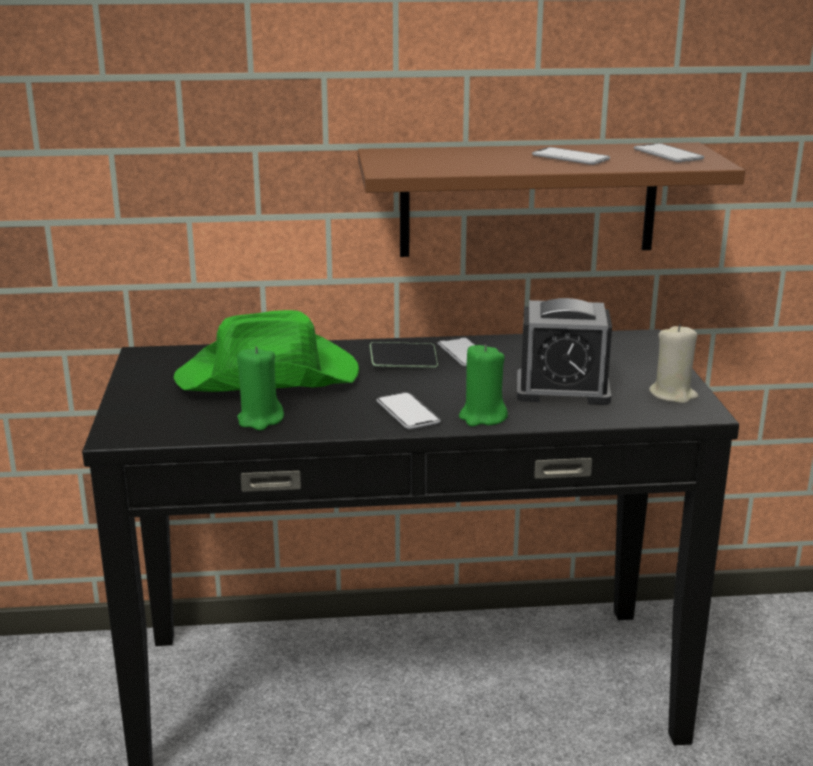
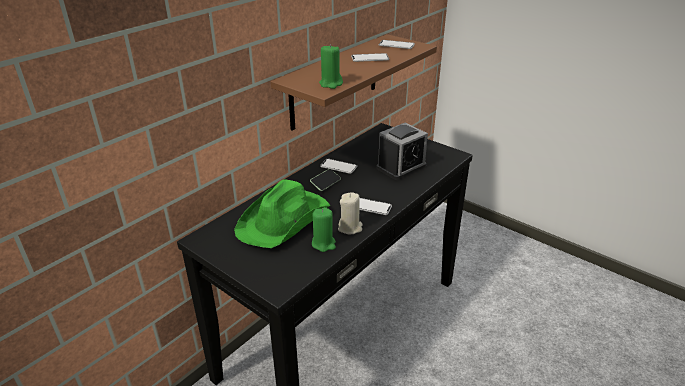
camera: 45 degrees left, 10 degrees up
(482, 417) = (399, 194): green candle -> green candle (331, 84)
(673, 394) = (436, 151): beige candle -> beige candle (350, 227)

